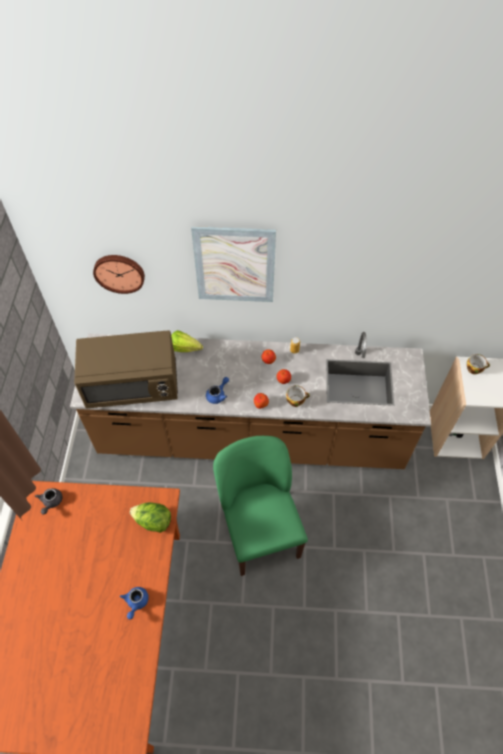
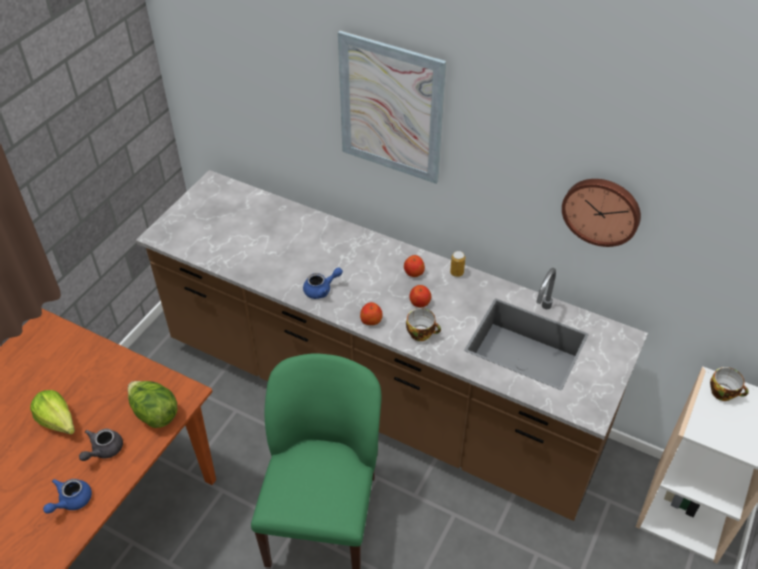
camera: 25 degrees right, 10 degrees down
(51, 502) = (52, 343): grey teapot -> grey teapot (103, 450)
(119, 272) = (252, 84): wall clock -> wall clock (602, 210)
(133, 384) = (224, 241): brown microwave -> none
(187, 349) = (316, 225): lettuce -> lettuce (60, 425)

